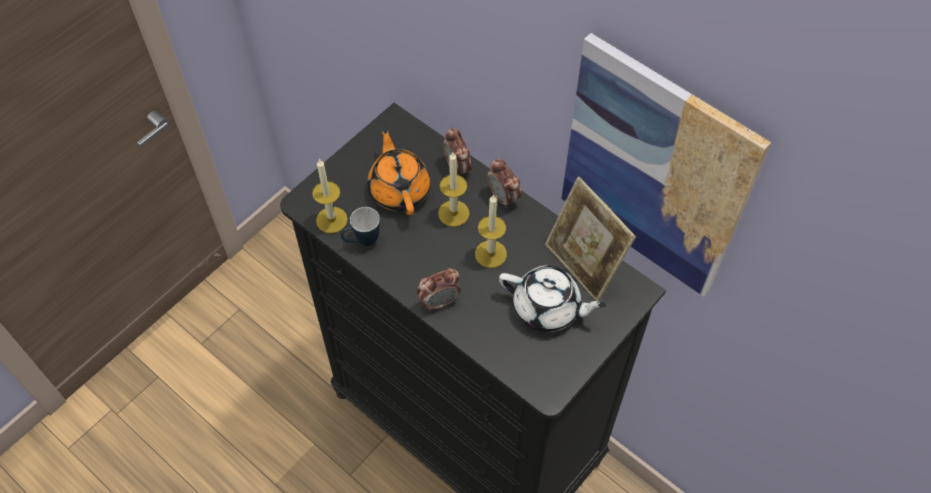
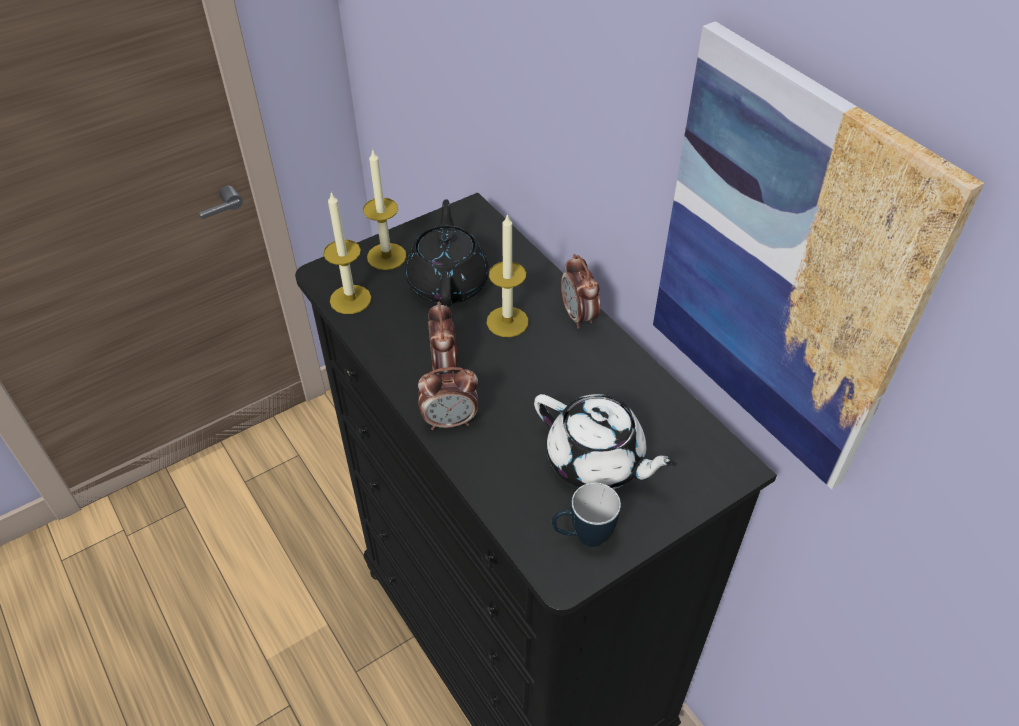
camera: 15 degrees right, 10 degrees down
(362, 241) = (378, 330): mug -> mug (582, 537)
(399, 189) = (448, 282): orange teapot -> black teapot
(457, 168) = (530, 273): alarm clock -> alarm clock (444, 366)
(490, 254) = (539, 378): candle -> candle (386, 256)
(583, 265) = (663, 418): picture frame -> none

